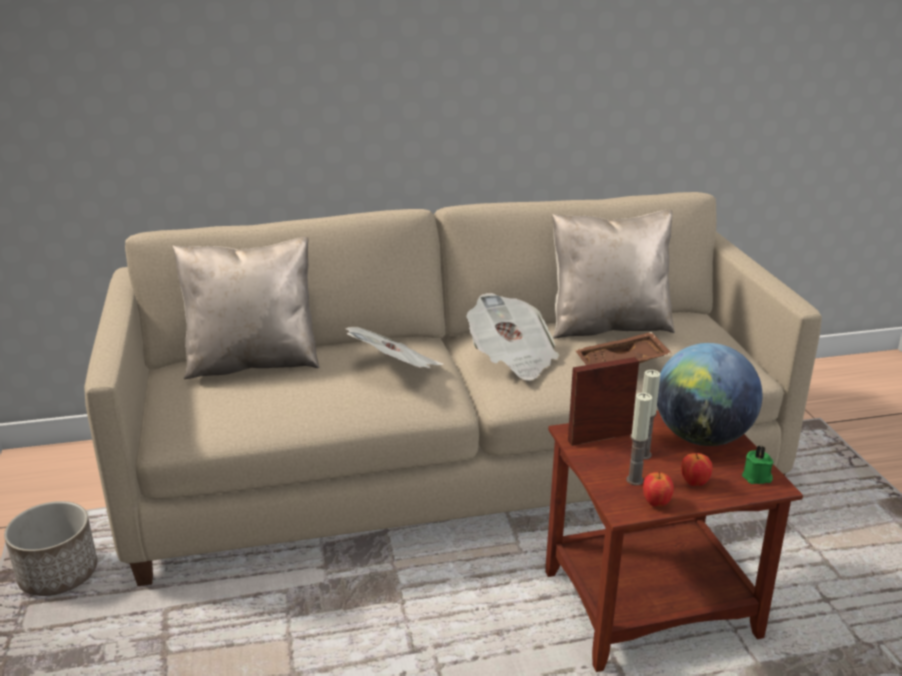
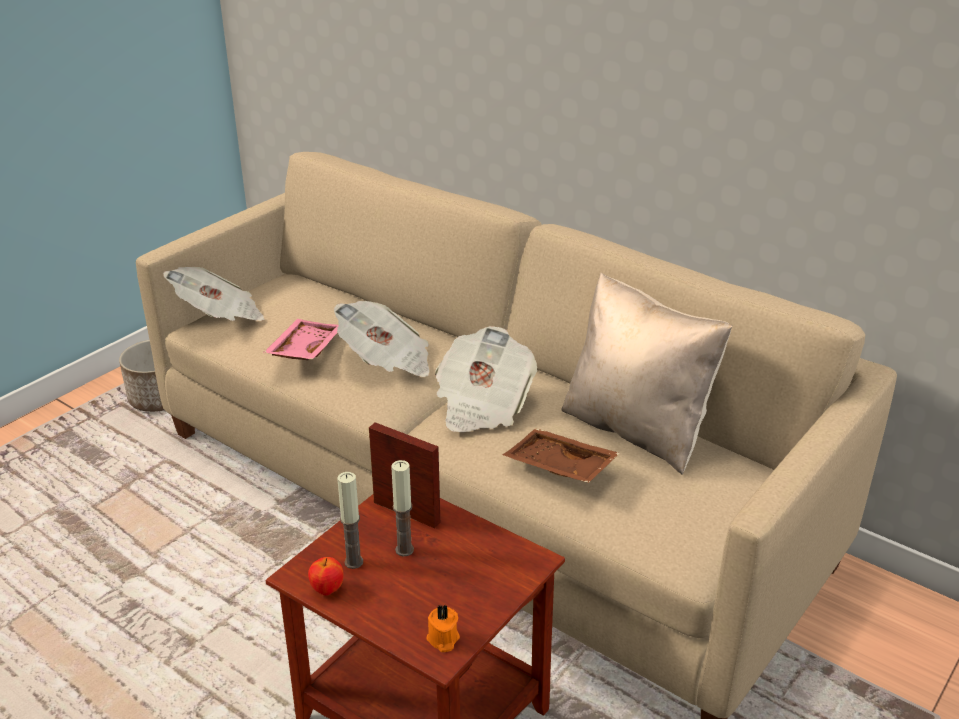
camera: 50 degrees right, 5 degrees up
(186, 416) = (219, 316): none -> newspaper
(253, 362) = (325, 300): beige pillow -> none
(320, 396) = (304, 349): none -> pink tray
(694, 483) = (387, 601): apple -> none
(701, 437) = (480, 574): globe -> none
(757, 477) = (442, 639): green candle -> orange candle

